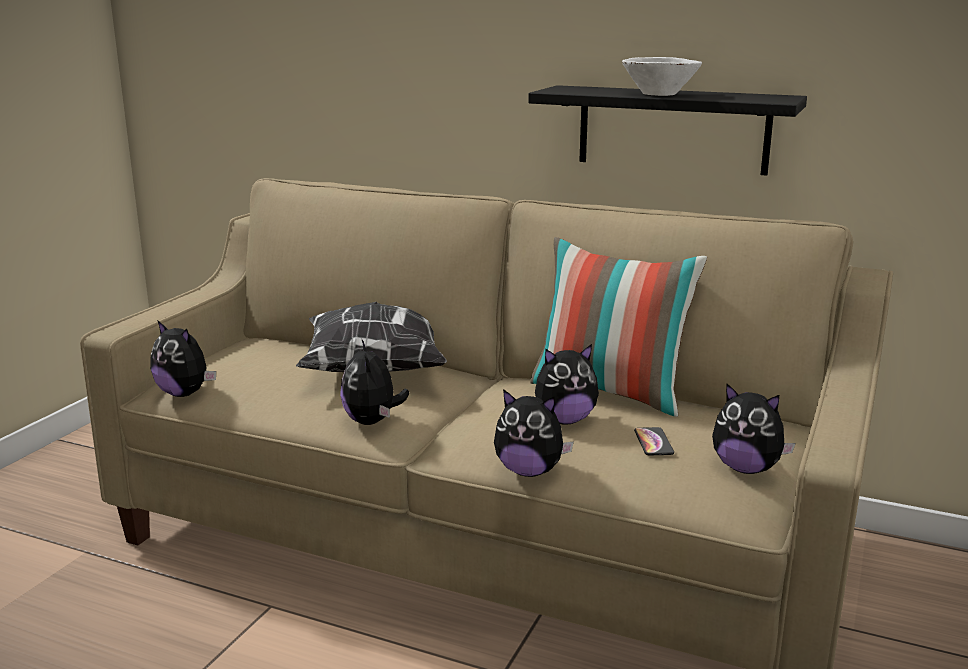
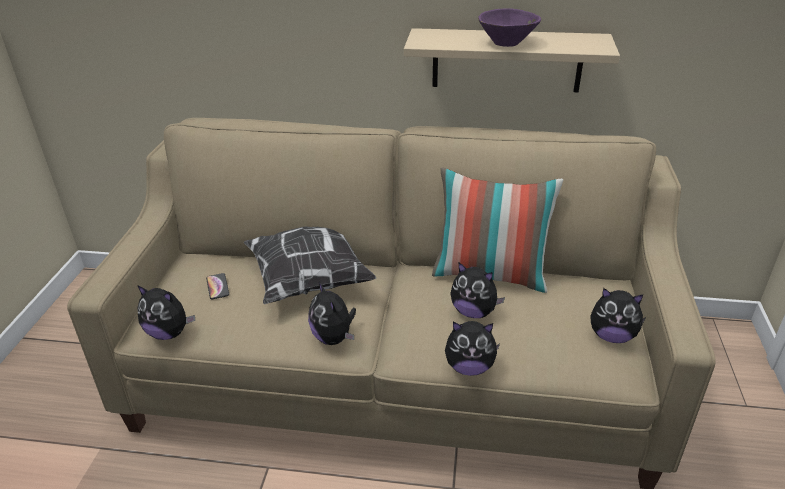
camera: 15 degrees left, 15 degrees up
(564, 420) = (473, 312): plush toy -> plush toy turned 60 degrees clockwise
(653, 442) = (544, 324): phone -> phone (217, 286)
(659, 94) = (506, 43): white bowl -> purple bowl
(672, 129) = (506, 60): black shelf -> beige shelf

